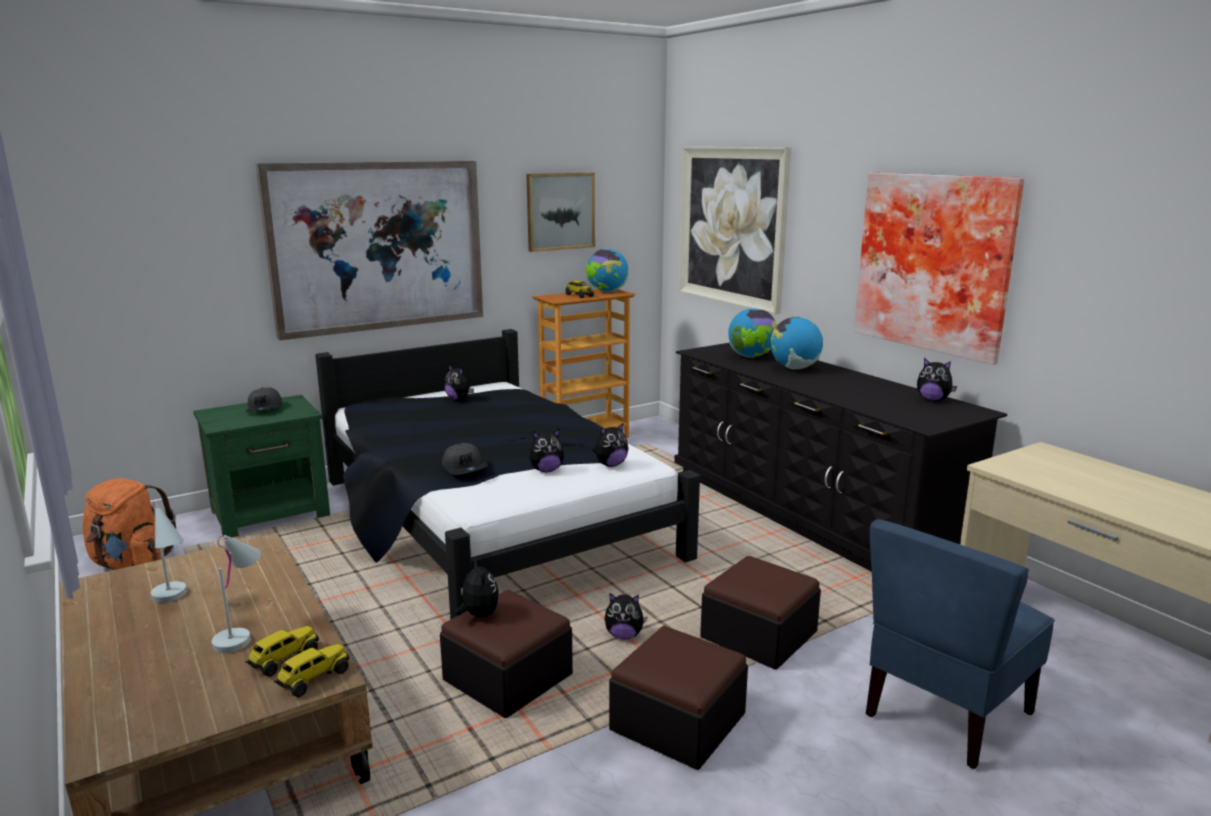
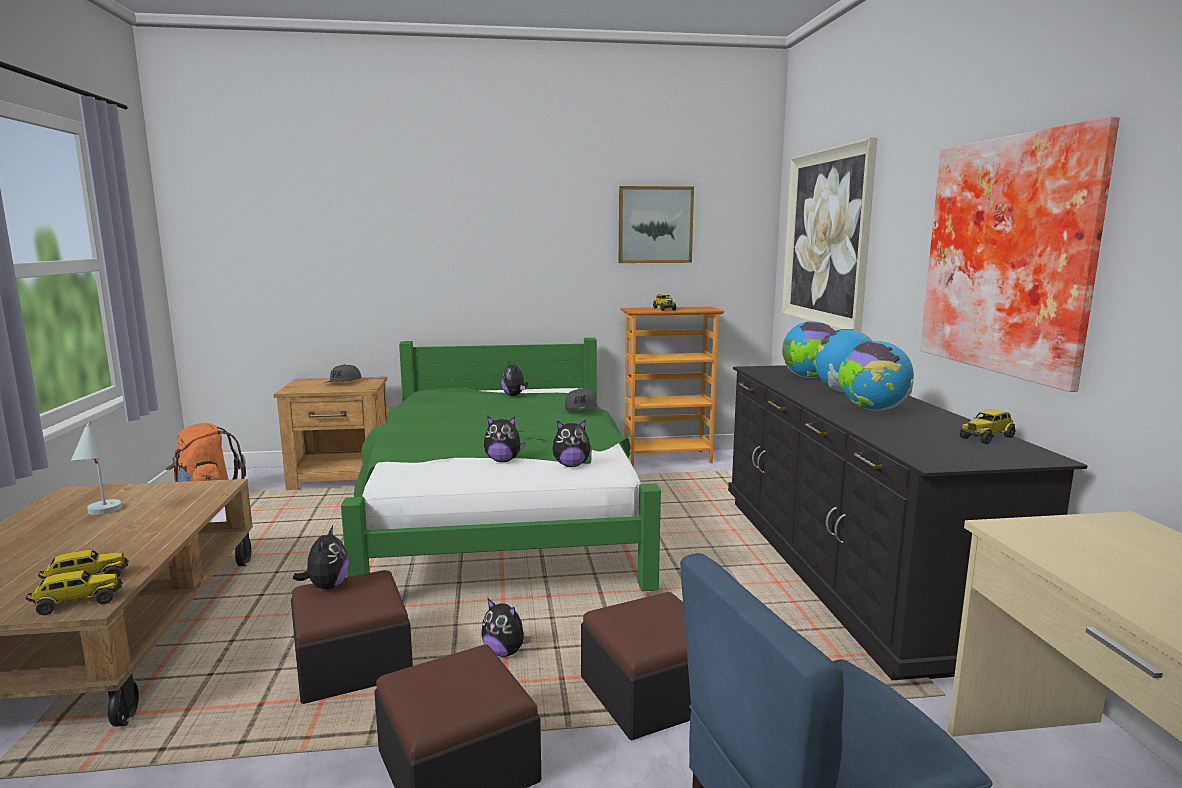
camera: 25 degrees right, 5 degrees down
(242, 633) = (97, 551): white table lamp -> none
(272, 513) = (342, 477): green nightstand -> brown nightstand
(377, 246) = (465, 248): picture -> none
(465, 468) = (430, 447): grey cap -> grey cap (581, 409)
(493, 522) = (503, 516): black bed -> green bed
(607, 291) = (699, 308): globe -> globe (872, 409)
(933, 400) = (987, 437): plush toy -> toy truck

